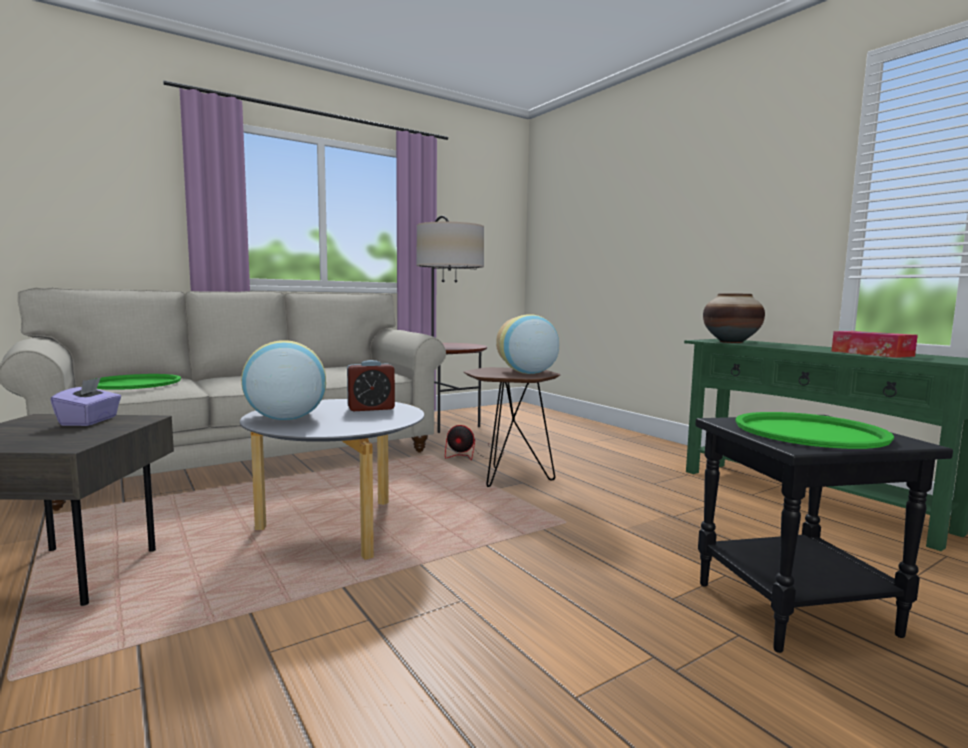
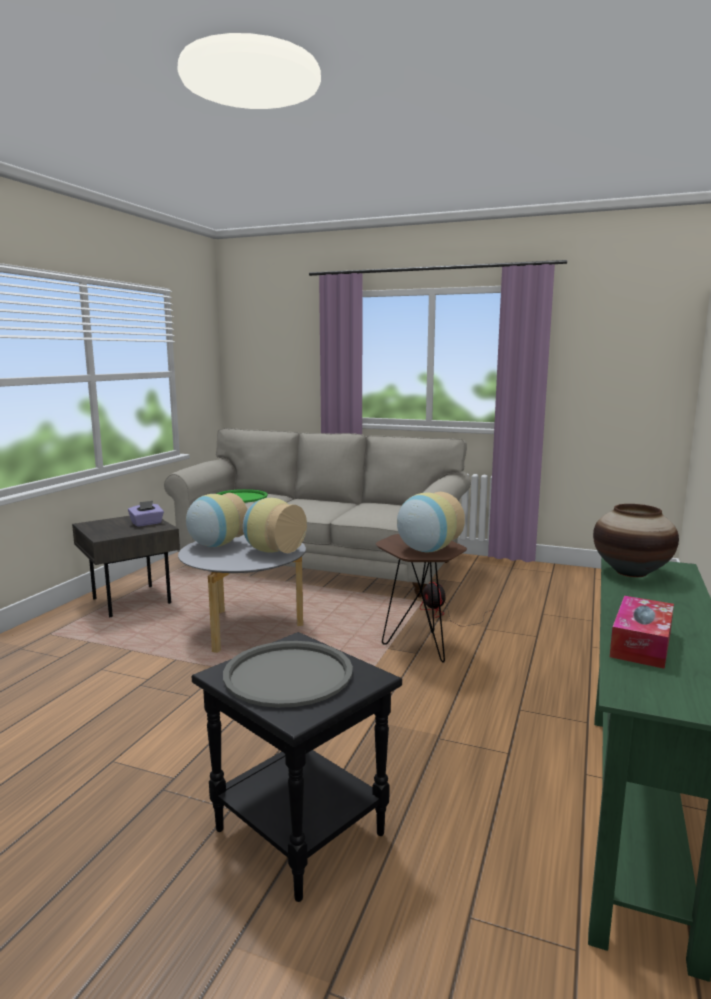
camera: 55 degrees right, 5 degrees up
(371, 408) = (272, 551): alarm clock -> vase
(447, 425) = (511, 579): floor lamp -> none
(809, 432) = (288, 674): green tray -> grey tray

